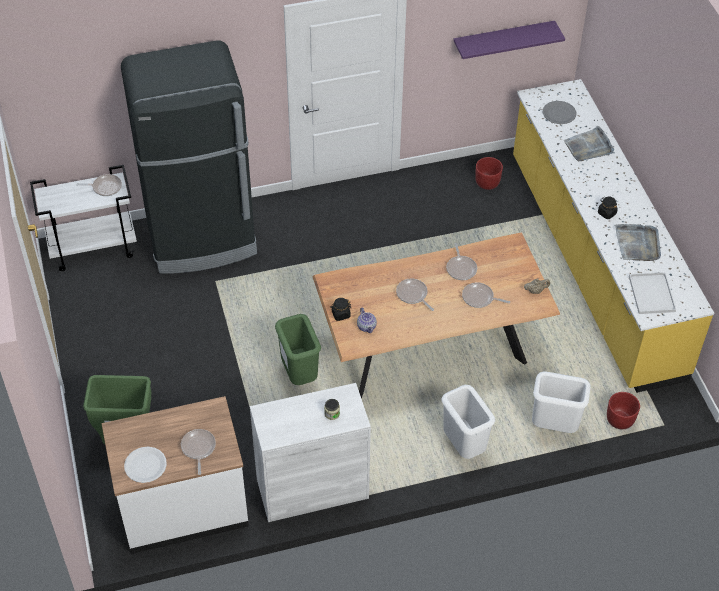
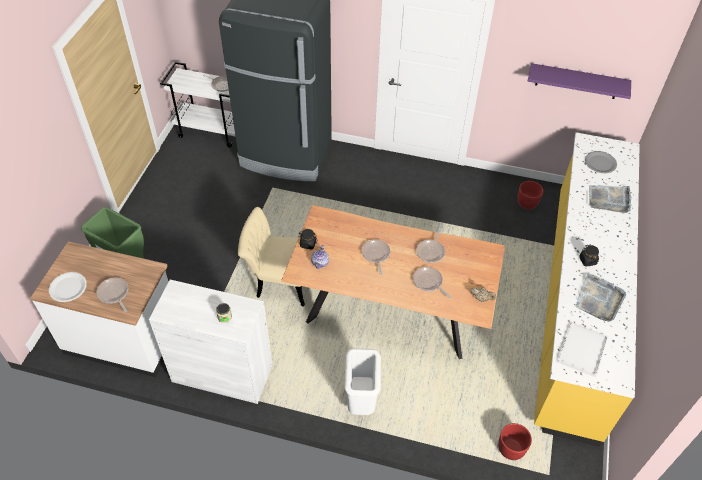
camera: 30 degrees right, 0 degrees up
(198, 448) = (114, 294): frying pan -> frying pan turned 60 degrees counterclockwise
(298, 375) = (278, 281): green trash can -> beige chair
(554, 427) = (448, 424): white trash can -> none

